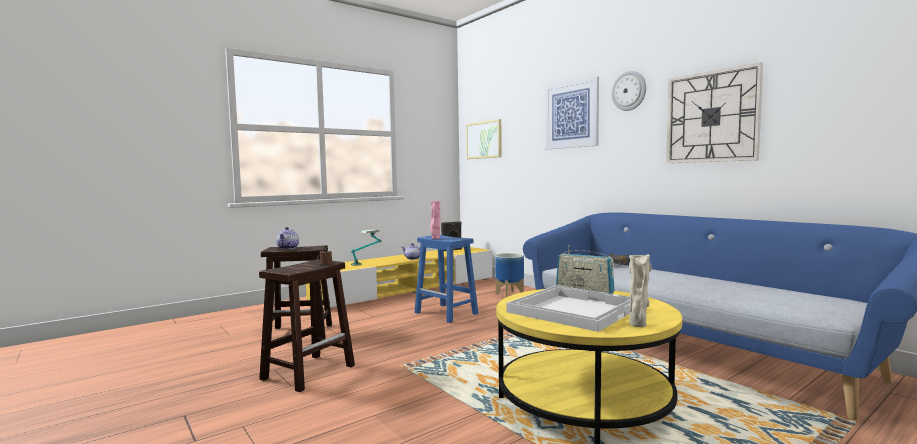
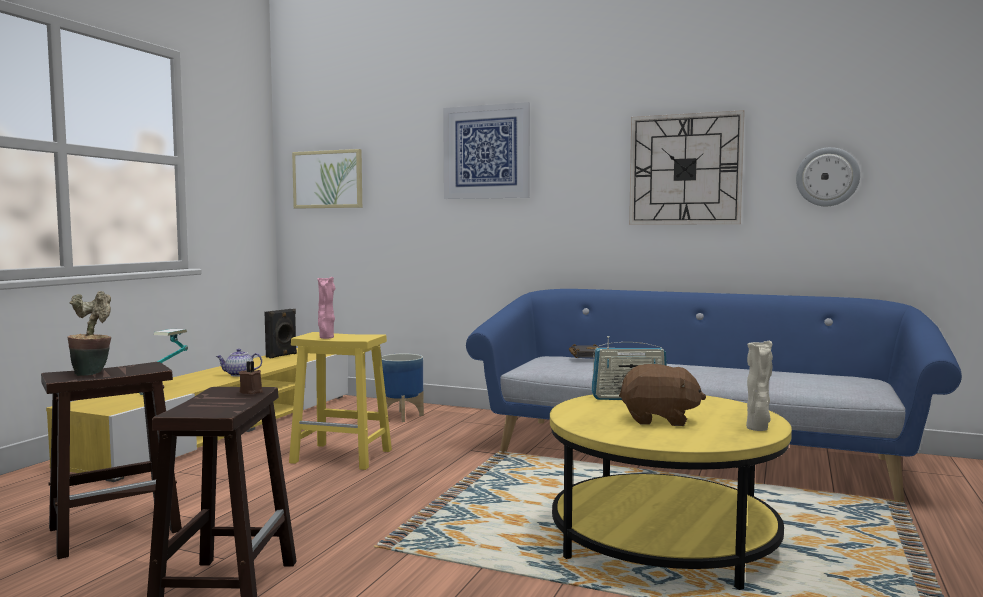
camera: 30 degrees left, 0 degrees up
(288, 248) = (93, 372): teapot -> potted plant
(447, 313) = (343, 456): blue stool -> yellow stool
(573, 309) = (659, 420): white tray -> brown plush toy
(629, 91) = (575, 127): wall clock -> wall clock (827, 177)

